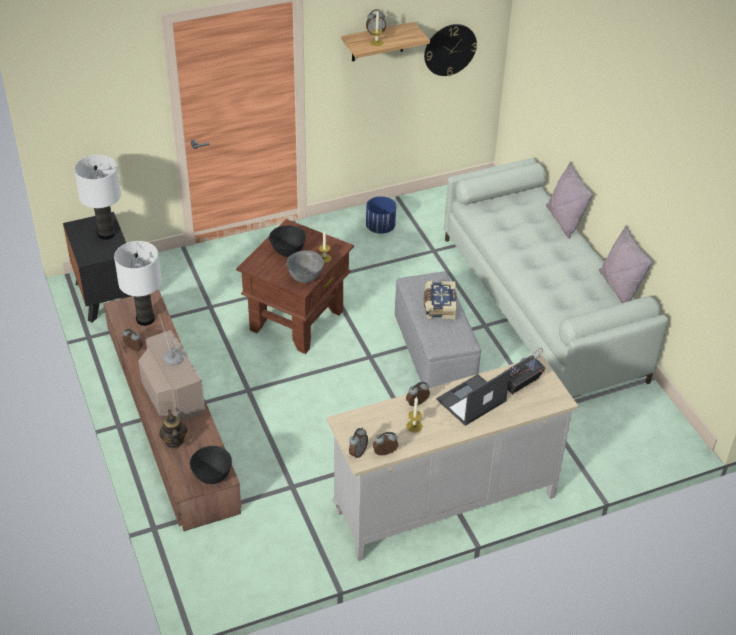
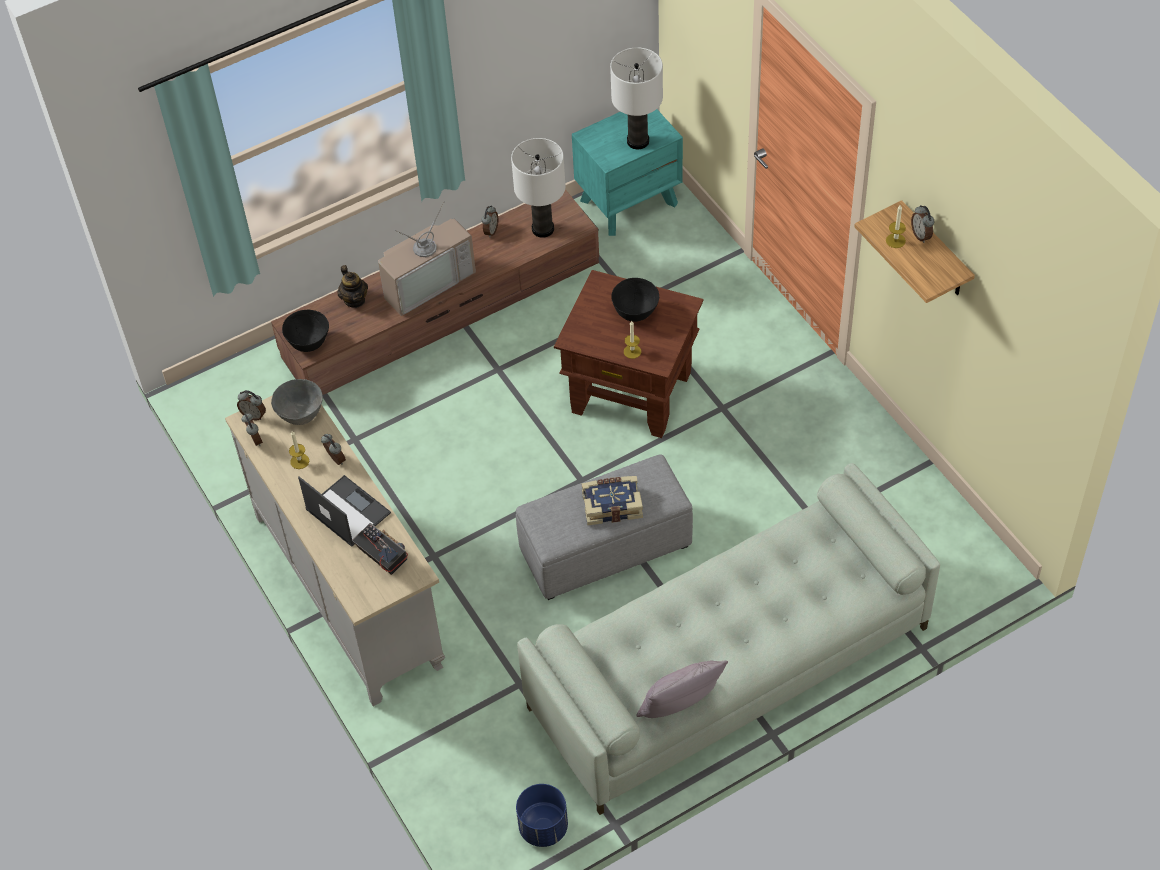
camera: 85 degrees right, 10 degrees up
(106, 296) = (629, 201): black nightstand -> turquoise nightstand
(174, 441) = (355, 300): teapot -> teapot turned 90 degrees clockwise
(305, 278) = (589, 339): grey bowl -> grey bowl (301, 415)
(380, 227) = (849, 453): blue planter -> blue planter (543, 828)
(450, 49) = (1007, 357): wall clock -> none
(563, 221) = (819, 629): purple pillow -> none

